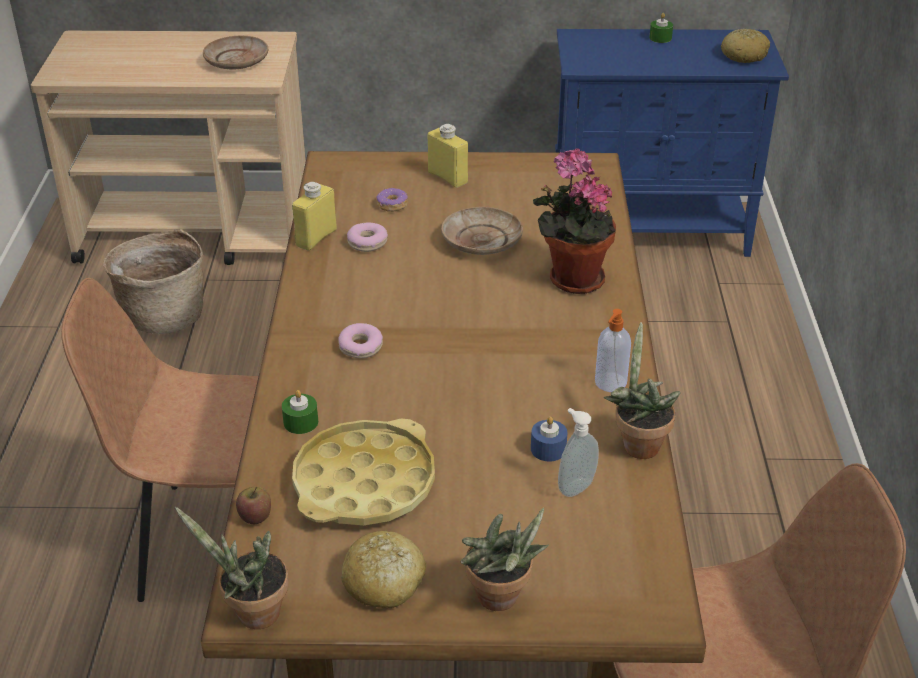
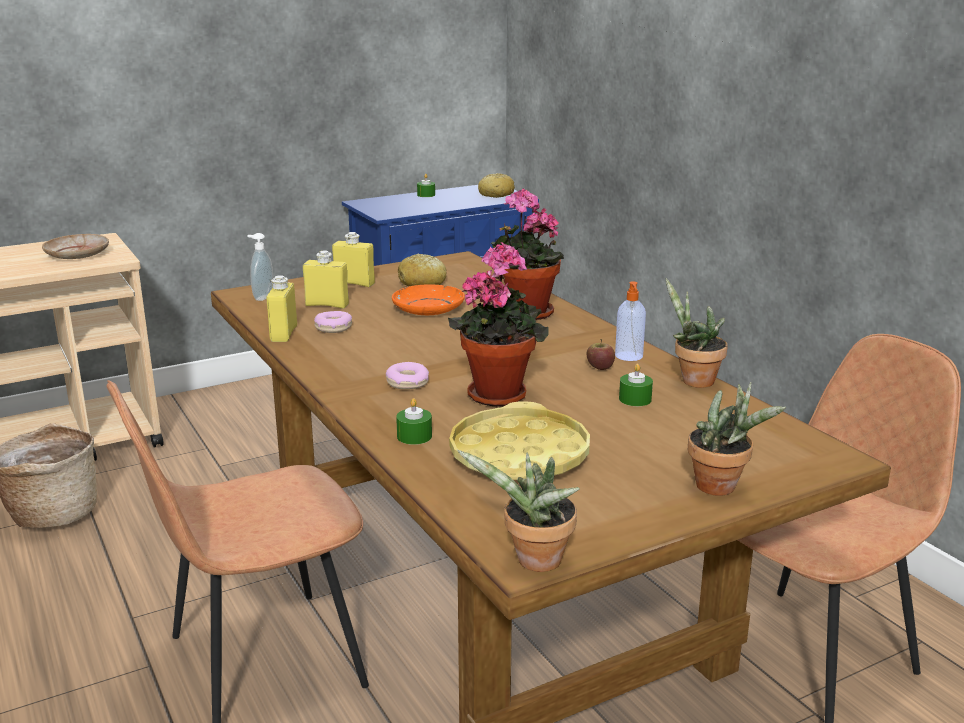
camera: 30 degrees left, 15 degrees down
(255, 516) = (451, 502): apple -> apple (600, 367)
(384, 581) = (617, 506): bread -> bread (422, 283)
(392, 205) = (327, 305): donut -> yellow bottle
(428, 391) = (499, 393): none -> potted plant
(481, 241) = (428, 309): beige plate -> orange plate
(548, 449) = (635, 399): blue candle -> green candle
(574, 486) = (682, 413): soap dispenser -> soap dispenser (262, 297)

